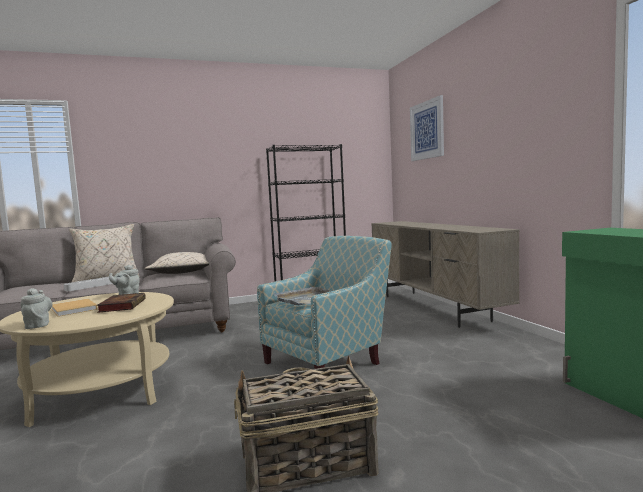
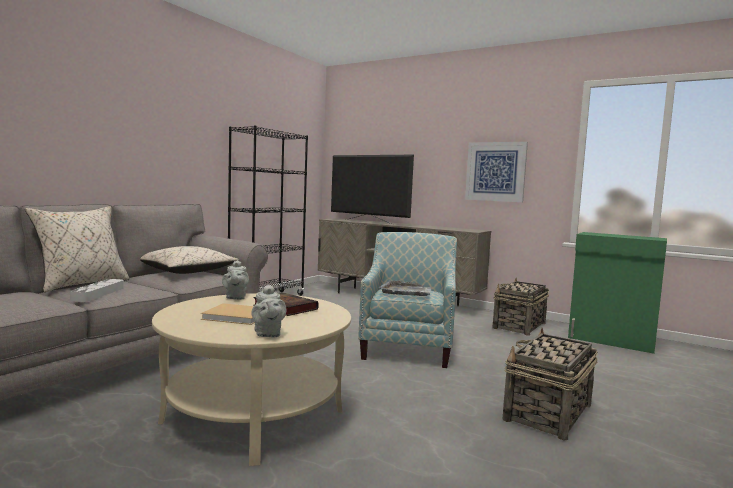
camera: 40 degrees left, 0 degrees up
(38, 325) = (267, 334): grey teapot -> grey teapot turned 135 degrees counterclockwise
(405, 224) = (368, 222): none -> television
(427, 130) = (383, 136): picture -> picture (495, 171)
(521, 356) = (519, 326): none -> basket

